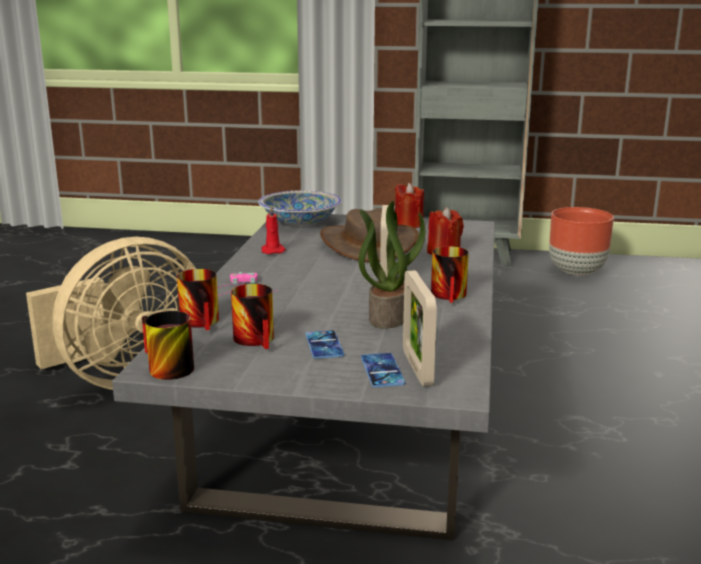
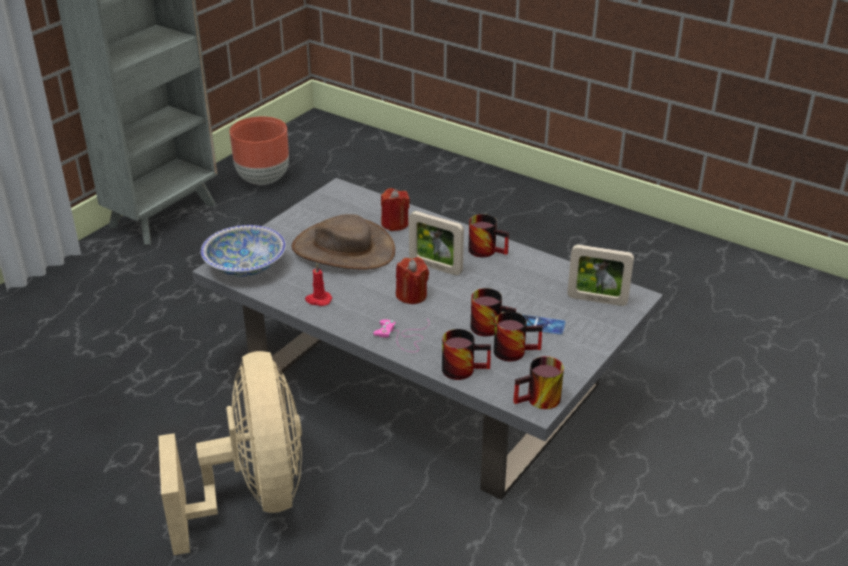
camera: 65 degrees left, 15 degrees up
(295, 322) = (491, 327): none -> mug
(382, 370) = (593, 313): phone -> none
(389, 316) = (507, 285): potted plant -> none
(408, 224) = (307, 216): red candle -> red candle (411, 295)

